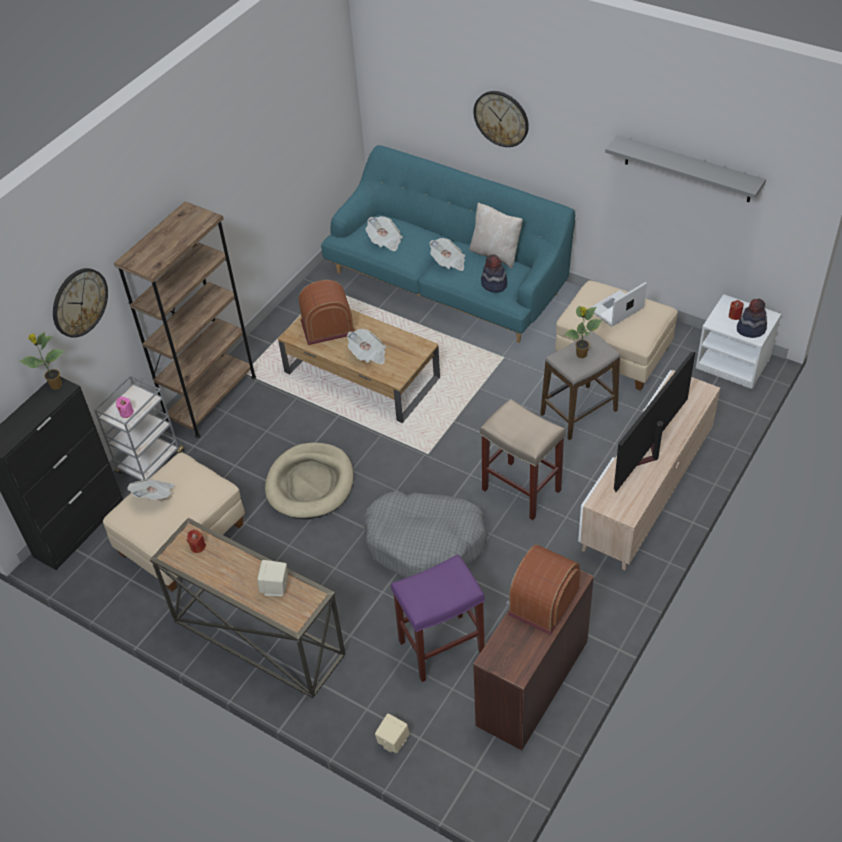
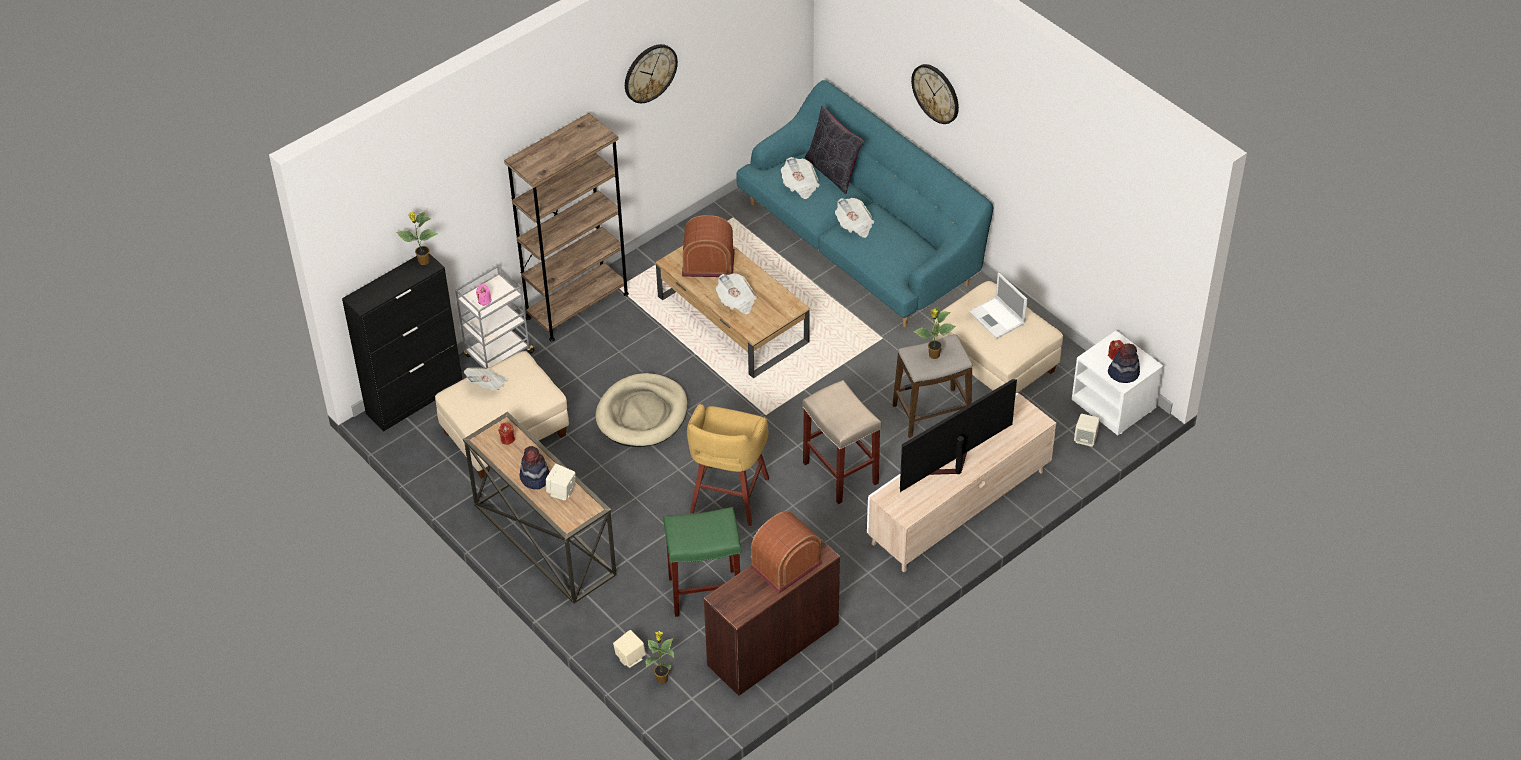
camera: 15 degrees right, 0 degrees up
(79, 302) = (463, 190): wall clock -> wall clock (650, 73)
(409, 223) = (833, 171): none -> black pillow
(425, 543) = (728, 497): grey dog bed -> yellow stool
(435, 755) = (662, 678): none -> potted plant
(442, 646) = (705, 591): purple stool -> green stool
(494, 284) = (890, 260): hat -> hat (535, 477)
(495, 254) = (907, 228): beige pillow -> none
(615, 310) = (997, 318): laptop -> laptop turned 105 degrees counterclockwise
(688, 169) = (1088, 196): grey shelf -> none
(725, 399) = (1085, 439): none -> beige speaker

